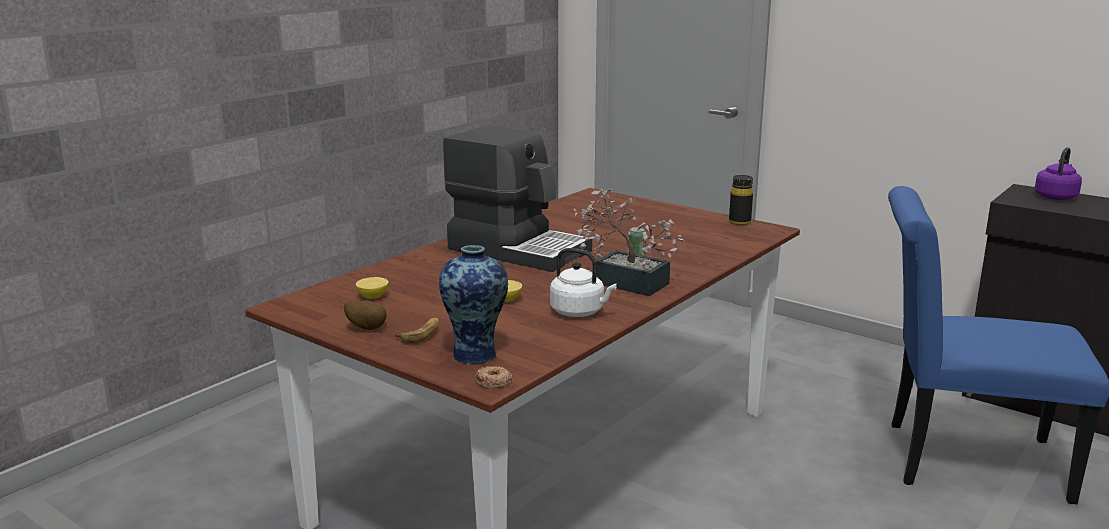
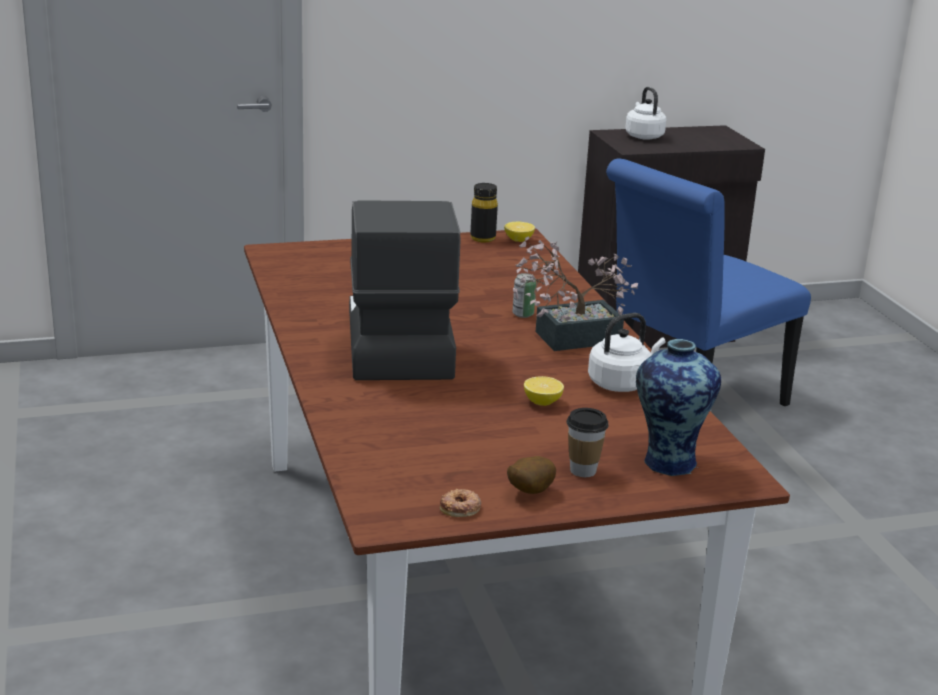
camera: 55 degrees left, 5 degrees up
(373, 297) = (433, 461): lemon -> lemon (519, 240)
(421, 334) = (583, 470): banana -> cup
(493, 381) = (744, 475): donut -> donut (460, 508)
(518, 249) = (396, 345): coffee machine -> coffee machine turned 75 degrees counterclockwise
(1056, 196) = (643, 136): purple kettle -> white kettle

